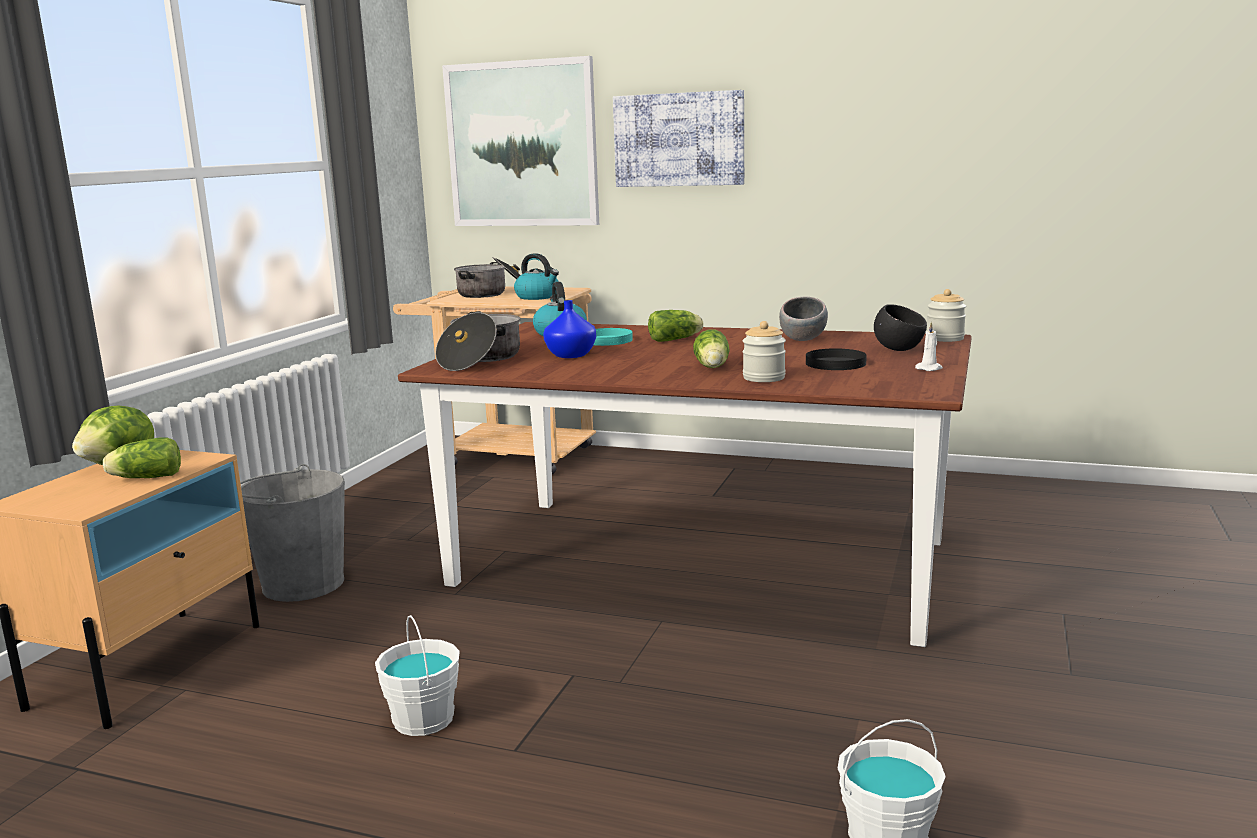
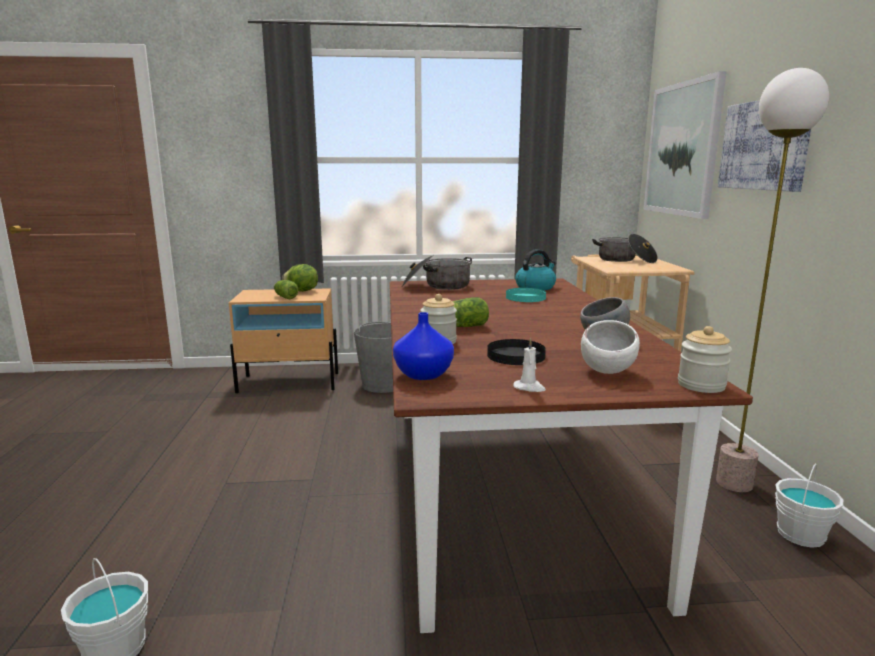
camera: 65 degrees right, 0 degrees up
(422, 719) = (253, 451): white bucket -> white bucket (800, 534)
(538, 297) = (630, 267): kettle -> none
(571, 355) = (467, 297): blue vase -> blue vase (422, 375)
(676, 339) = (551, 309): lettuce -> none
(775, 474) = (734, 483): none -> floor lamp
(898, 350) = (607, 371): black bowl -> white bowl

